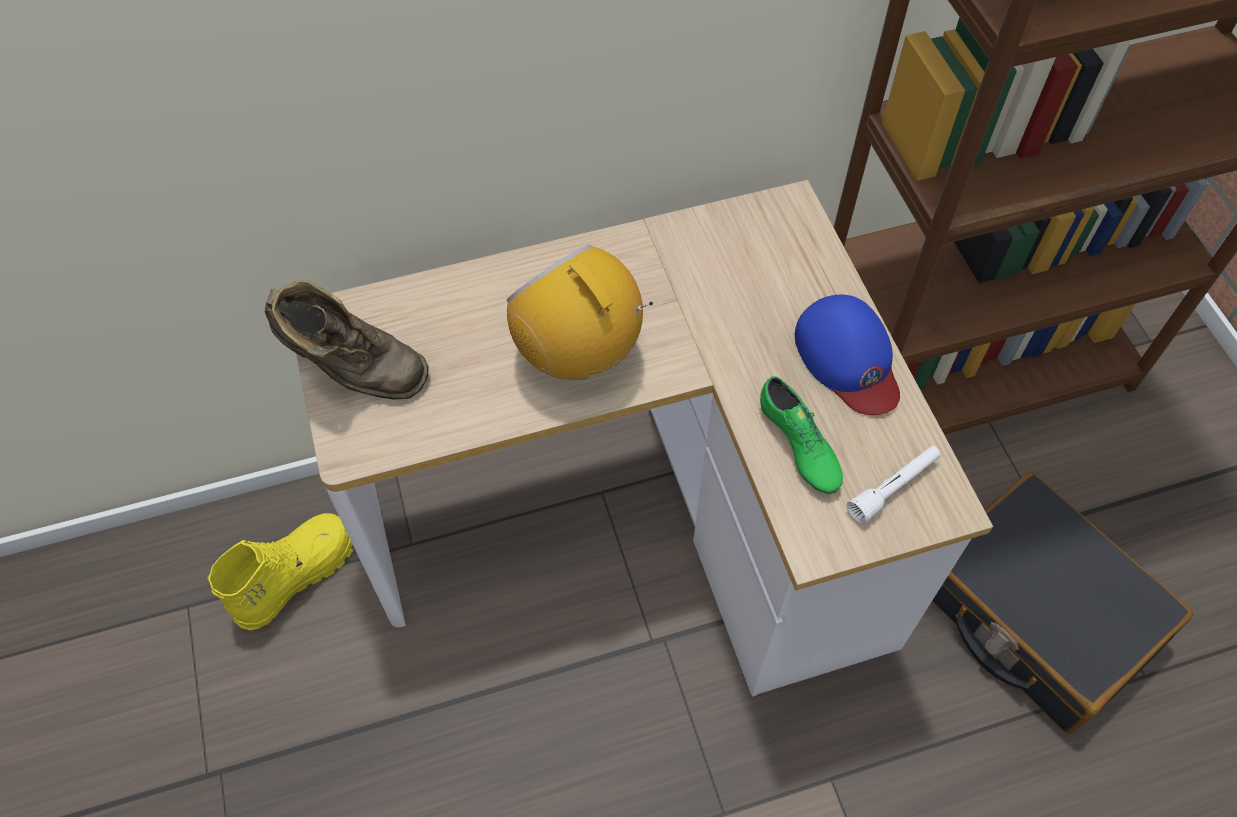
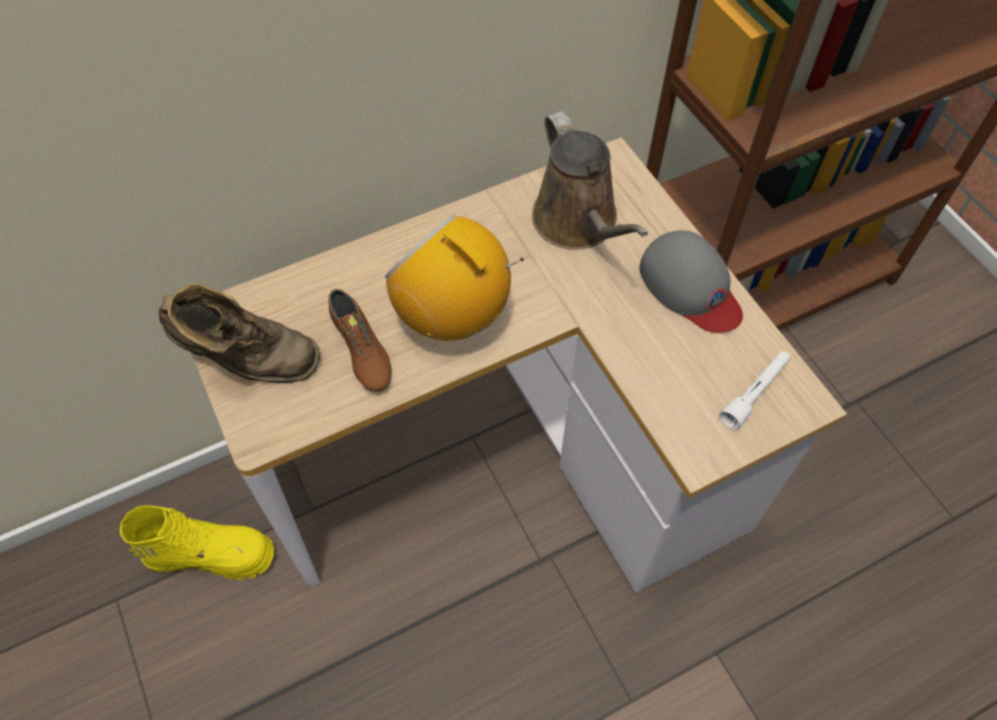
camera: 10 degrees left, 0 degrees up
(295, 575) = (211, 554): yellow boot -> yellow boot turned 60 degrees clockwise
(473, 376) = (361, 351): none -> brown shoe
(738, 271) = (579, 223): none -> brown watering can
(798, 445) = (664, 369): green shoe -> none
(848, 359) = (690, 286): blue cap -> grey cap
(1035, 613) = (855, 480): black suitcase -> none

